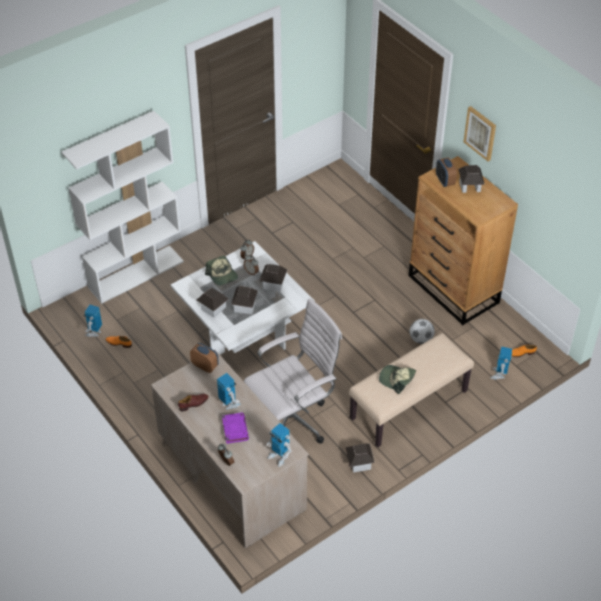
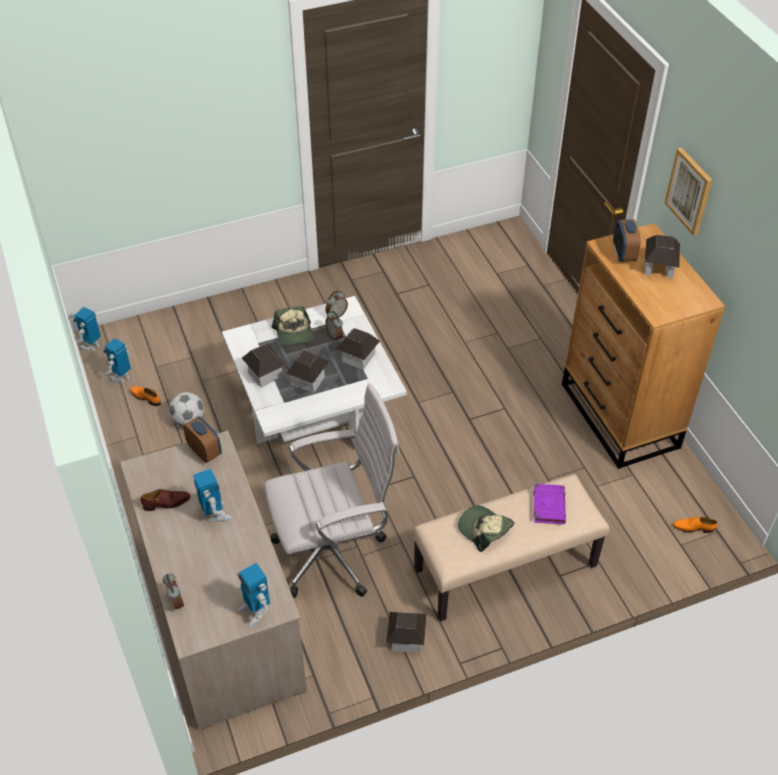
camera: 15 degrees right, 0 degrees up
(136, 274) = (204, 313): white bookcase -> none
(235, 429) = (208, 554): purple book -> purple book (548, 505)
(421, 339) = (552, 476): football -> football (189, 420)
(499, 374) = (651, 552): toy robot -> toy robot (91, 346)

